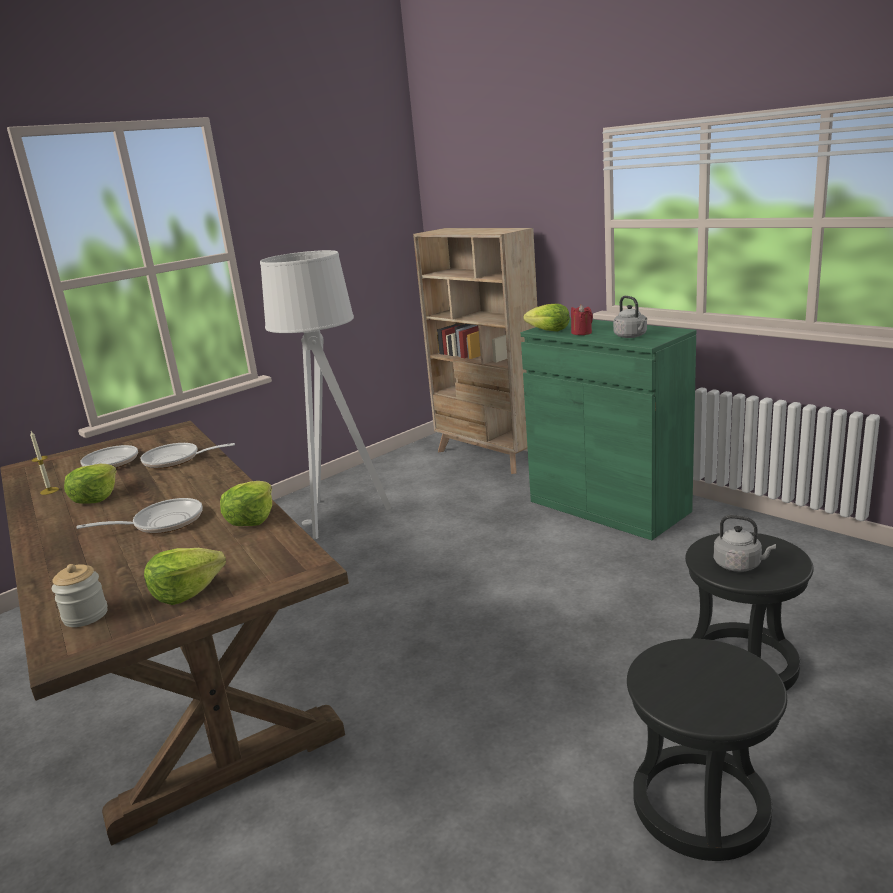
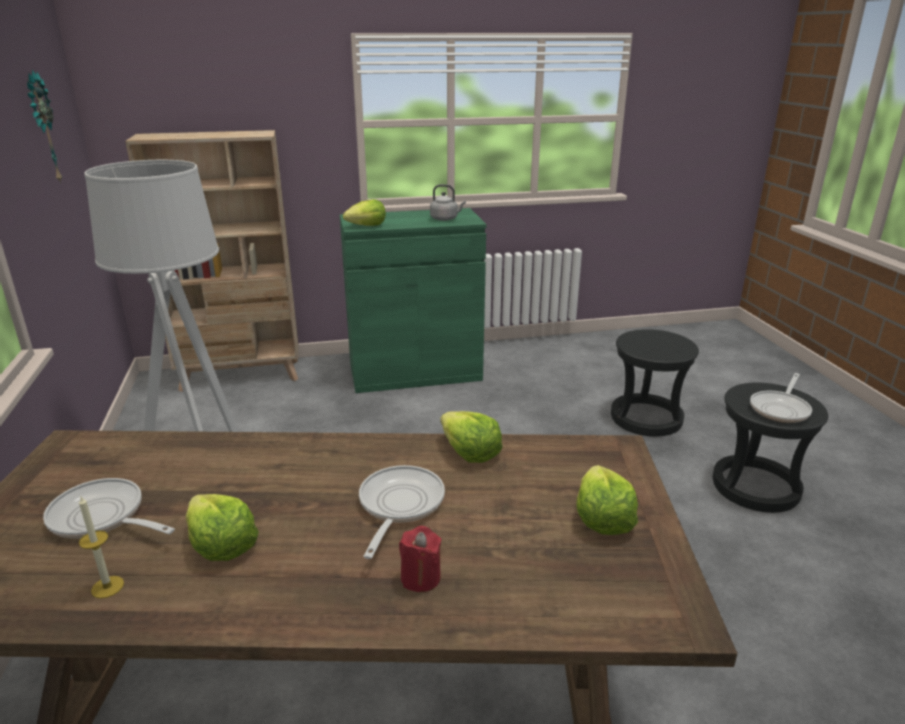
camera: 60 degrees left, 5 degrees up
(85, 615) = (597, 594): jar -> none
(176, 460) = (198, 464): frying pan -> frying pan (780, 409)
(342, 223) = (41, 128): none -> wall clock
(581, 333) = (400, 223): red candle -> red candle (420, 578)
(739, 565) = (662, 349): grey kettle -> none

